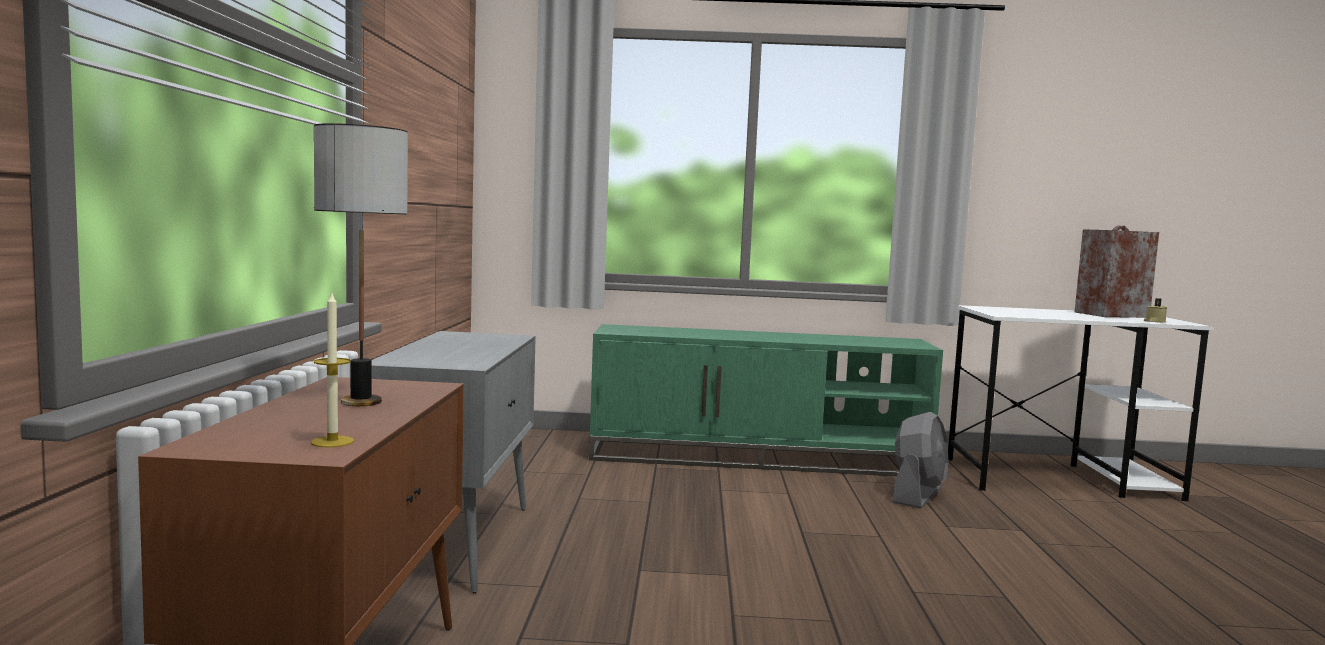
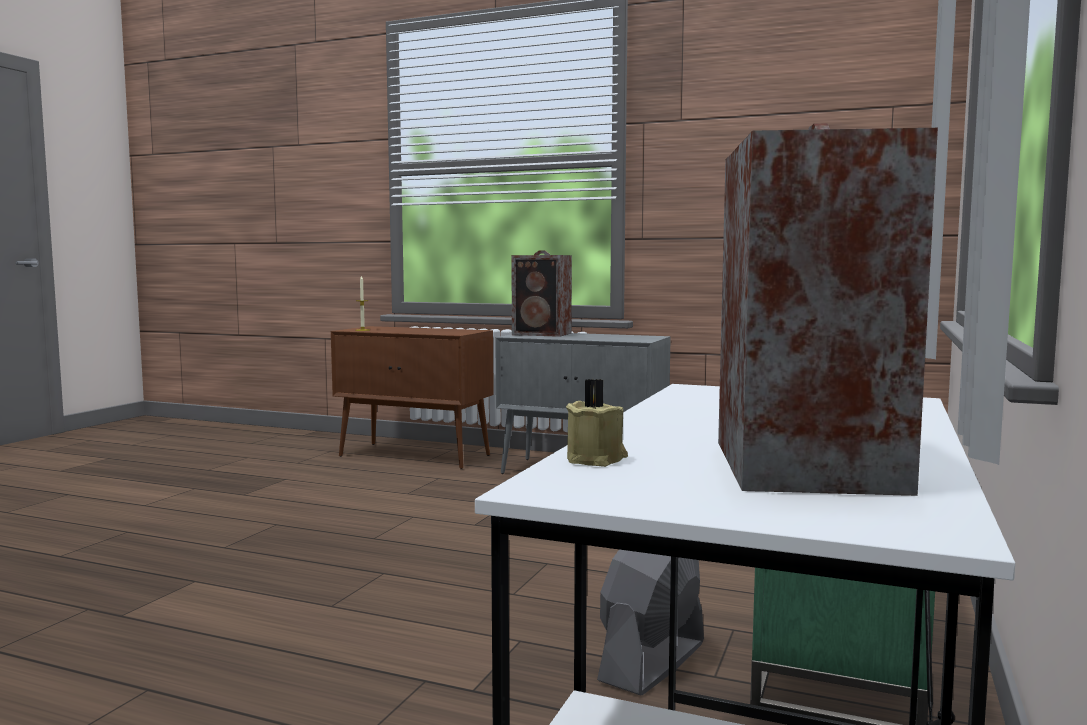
camera: 110 degrees right, 0 degrees up
(362, 402) = (427, 331): table lamp -> none
(429, 357) = (543, 334): none -> speaker
(918, 495) = (652, 662): grey fan -> grey fan turned 75 degrees clockwise

